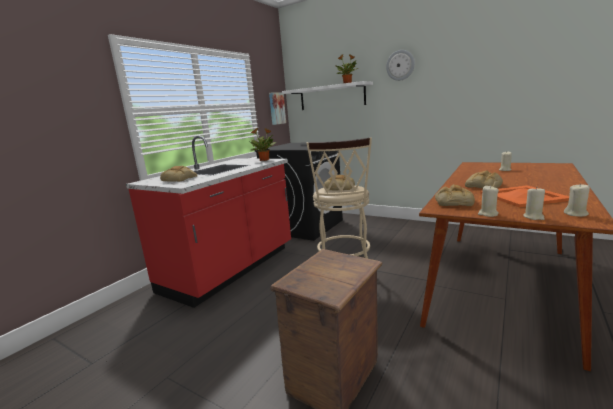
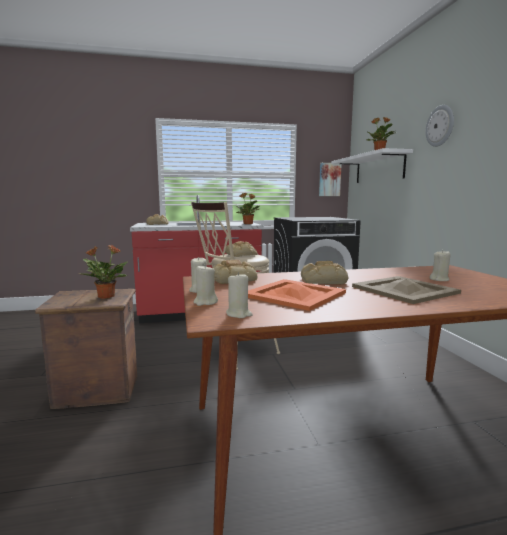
camera: 45 degrees right, 5 degrees down
(340, 264) = (105, 296): none -> potted plant
(528, 178) = (404, 290): none -> beige tray

